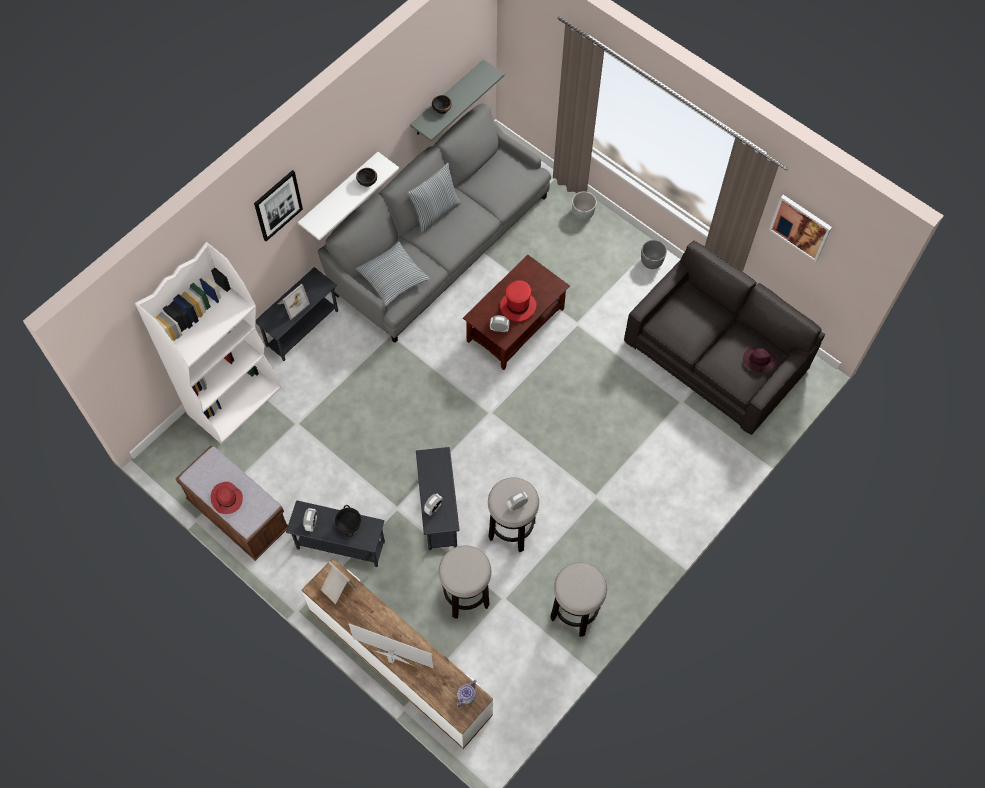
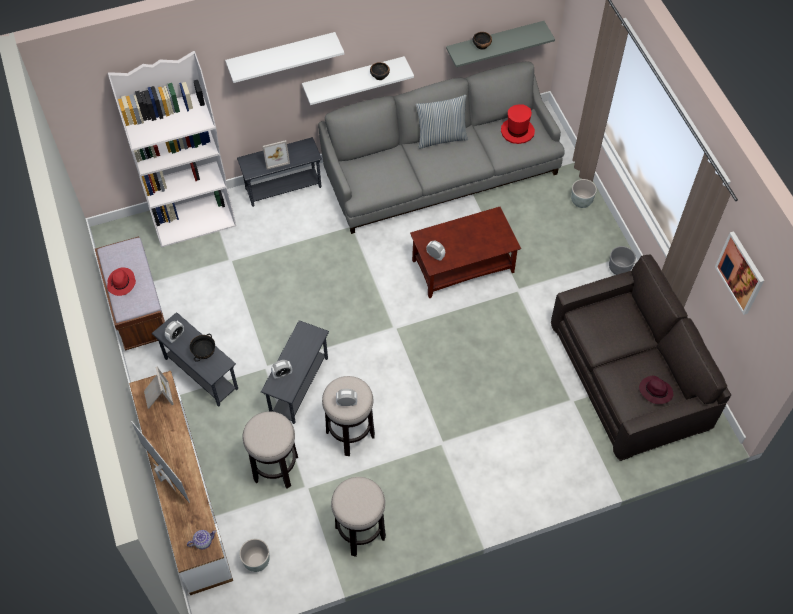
camera: 30 degrees right, 5 degrees down
(278, 205) = (281, 54): picture -> white shelf
(393, 277) = (371, 174): pillow -> none
(502, 687) = (256, 561): none -> grey planter
(518, 306) = (463, 245): red hat -> red hat (517, 131)

